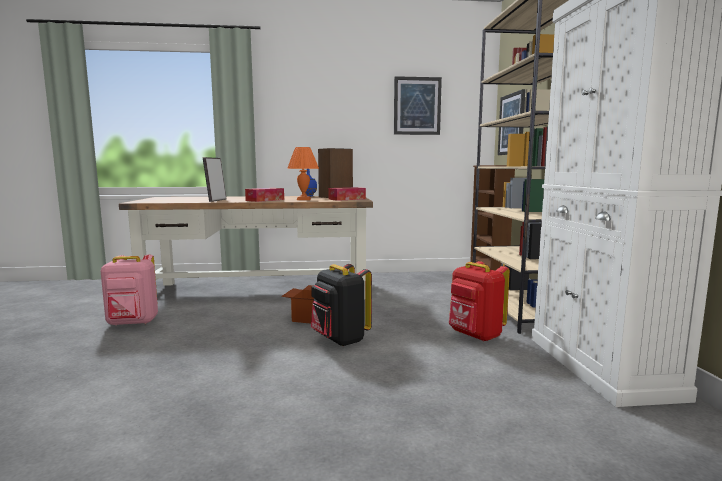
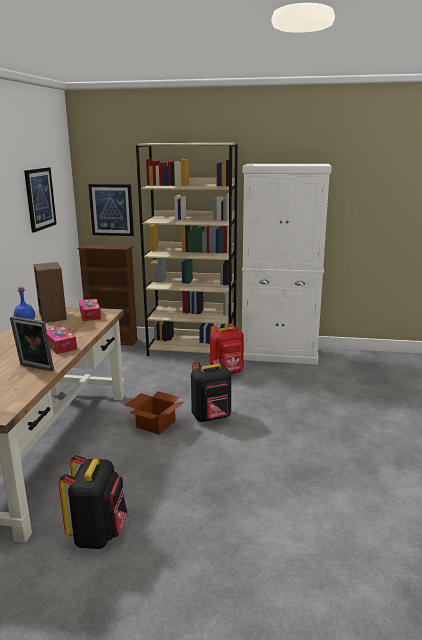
camera: 75 degrees left, 10 degrees up
(133, 323) = (98, 534): pink backpack -> black backpack
(303, 199) = (74, 330): orange table lamp -> none

